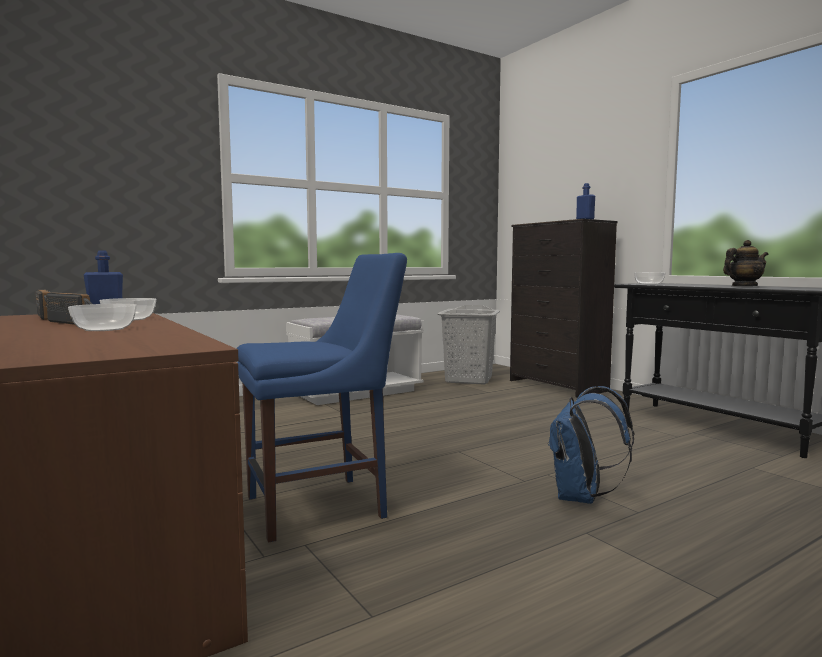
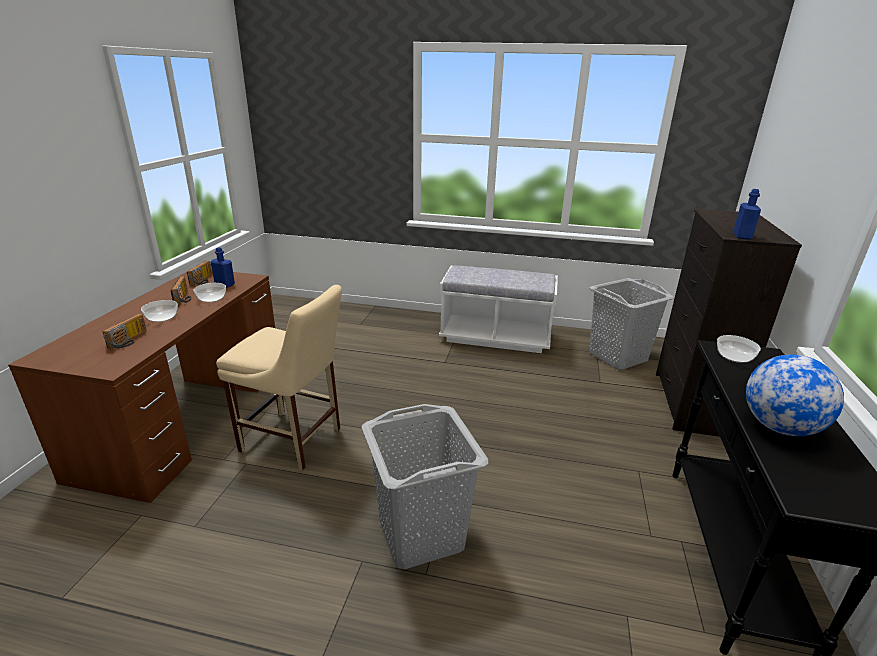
camera: 45 degrees right, 20 degrees up
(125, 338) = (130, 341): none -> radio
(323, 506) = (295, 441): blue chair -> beige chair
(582, 497) = (421, 534): blue backpack -> grey laundry basket
(743, 286) = (779, 427): teapot -> globe

